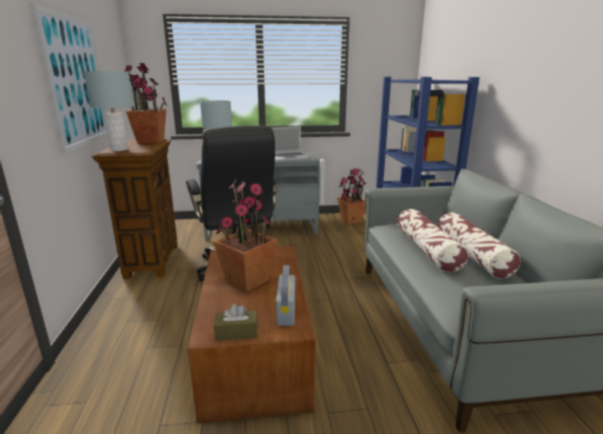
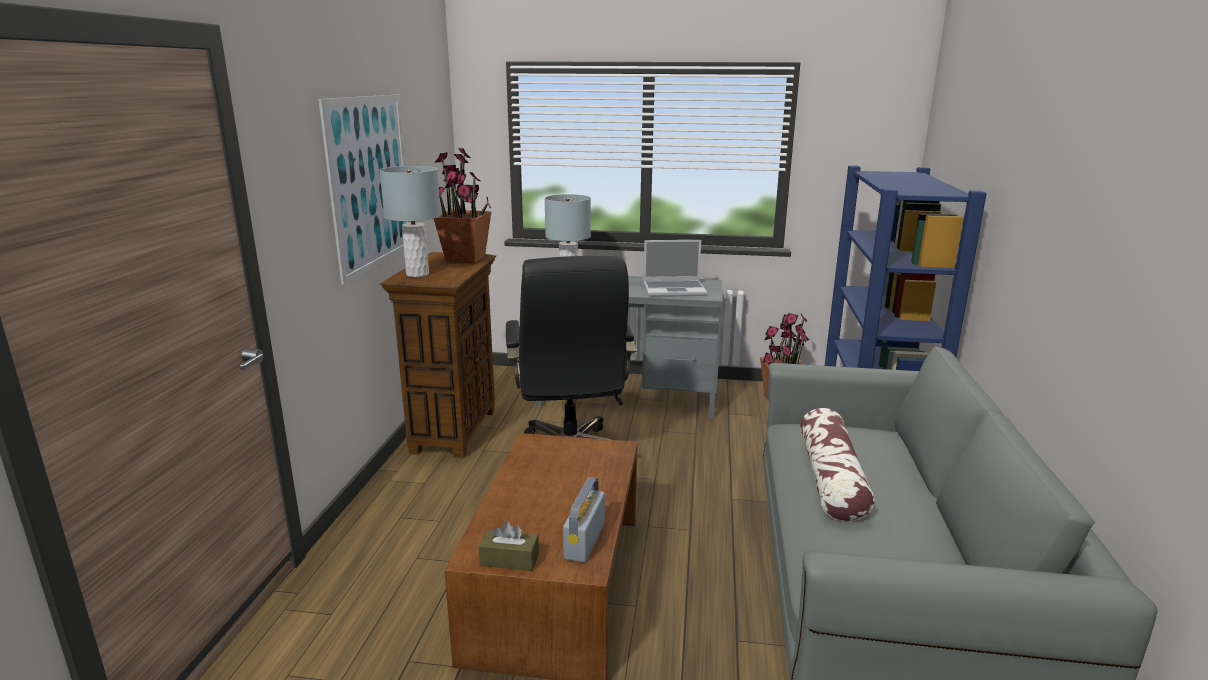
camera: 15 degrees right, 0 degrees up
(247, 281) = (551, 488): potted plant -> none
(472, 255) = (900, 497): pillow -> none

